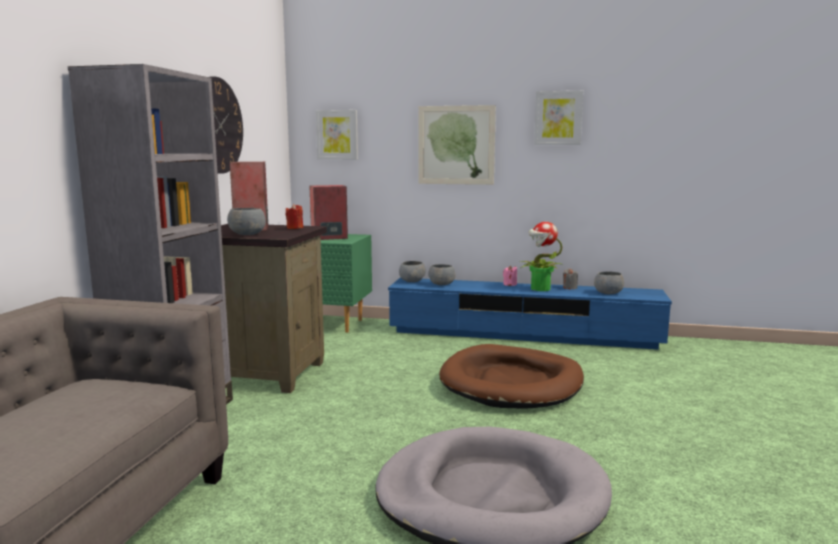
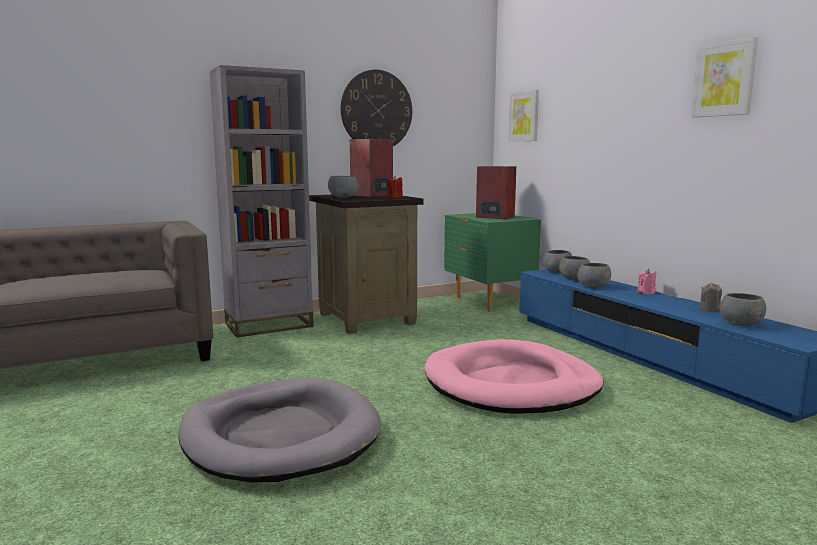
camera: 50 degrees right, 0 degrees up
(456, 145) = (615, 122): picture -> none
(472, 288) = (593, 287): none -> grey bowl
(511, 383) = (511, 384): brown dog bed -> pink dog bed
(539, 289) = (665, 302): potted plant -> none

